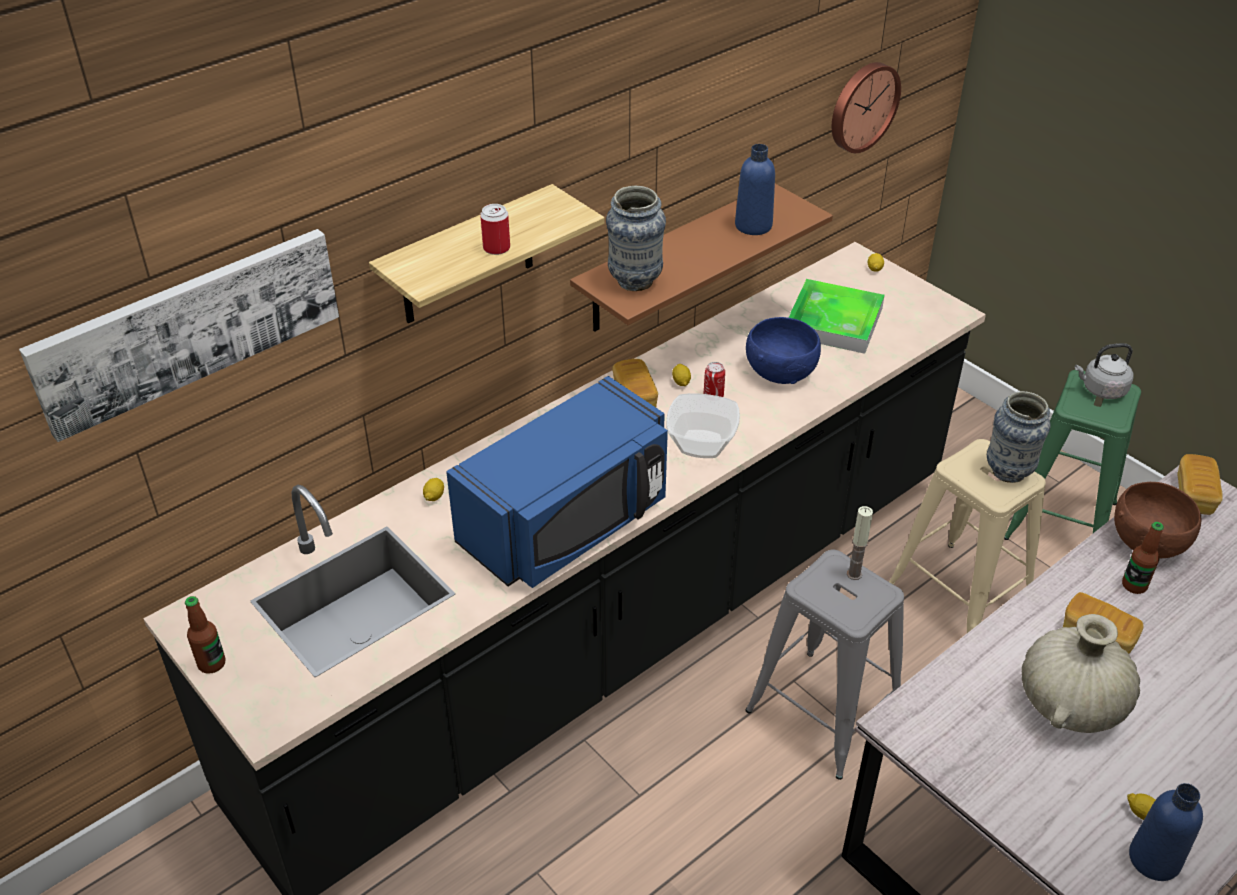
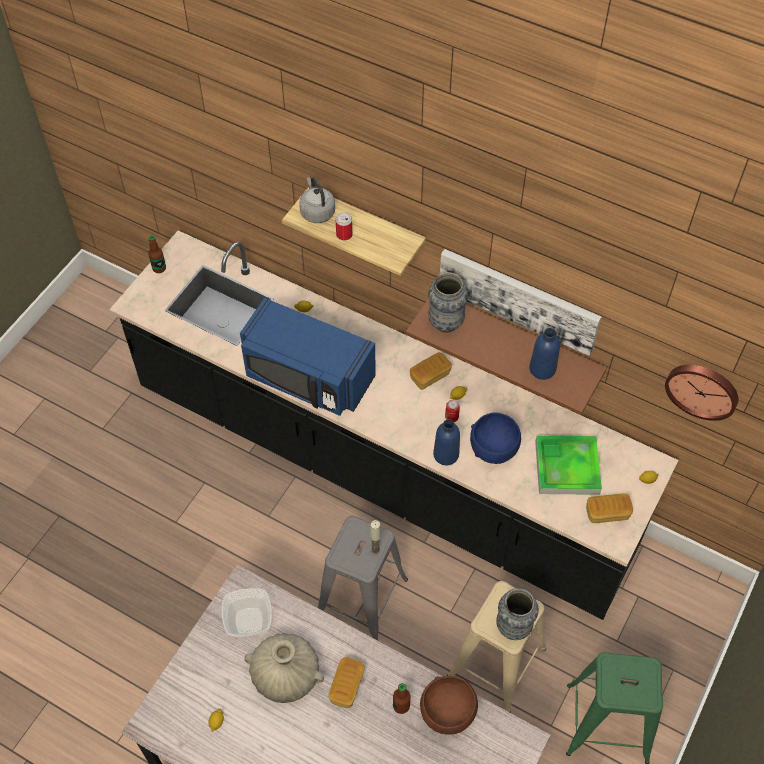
camera: 70 degrees right, 15 degrees up
(188, 328) = (216, 142): picture -> picture (518, 299)
(702, 444) = (402, 423): bowl -> bowl (249, 622)
(1101, 390) = (641, 682): grey kettle -> grey kettle (317, 211)
(1154, 859) = (187, 730): blue bottle -> blue bottle (446, 454)
(1194, 495) = (510, 741): bread -> bread (607, 513)

